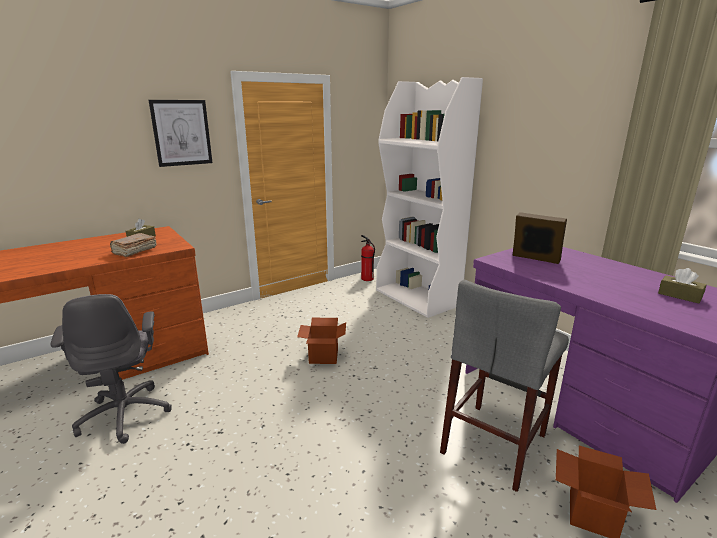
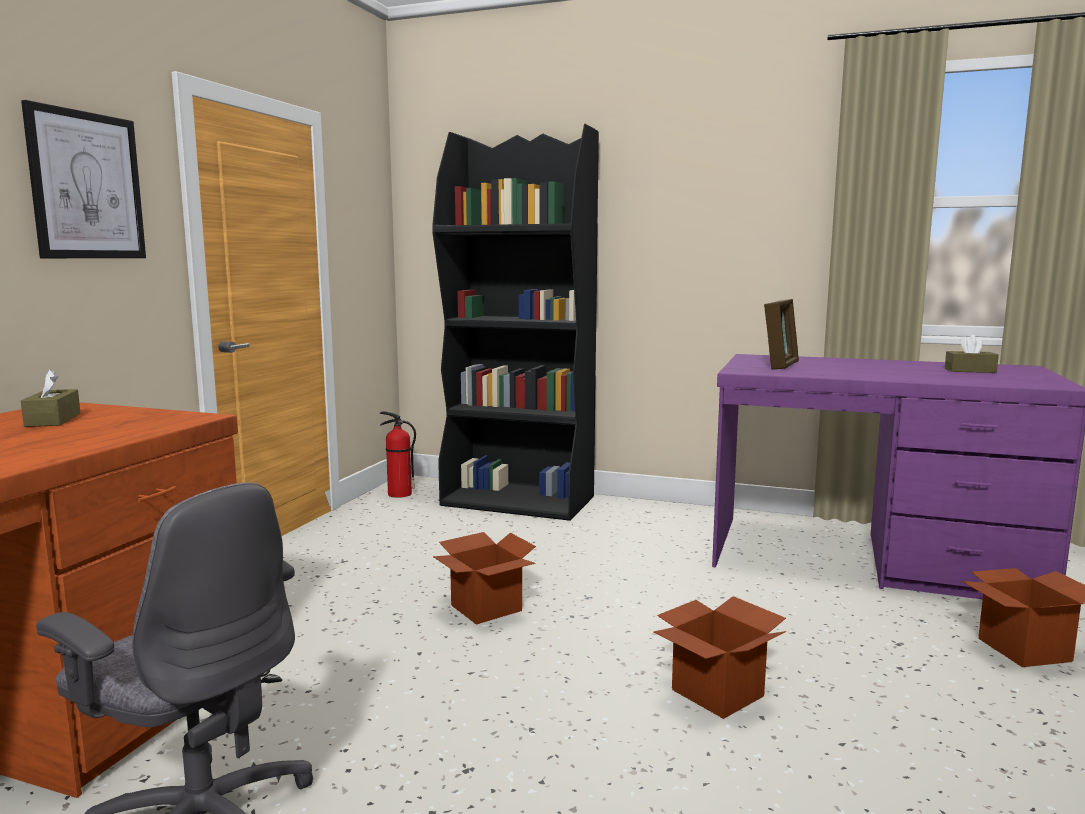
camera: 35 degrees left, 10 degrees down
(134, 251) = (101, 435): brown book -> none
(361, 447) = (718, 693): none -> cardboard box
(418, 298) = (519, 501): white bookcase -> black bookcase
(494, 443) = (852, 625): grey stool -> none
(535, 259) = (780, 365): picture frame -> picture frame turned 120 degrees clockwise

